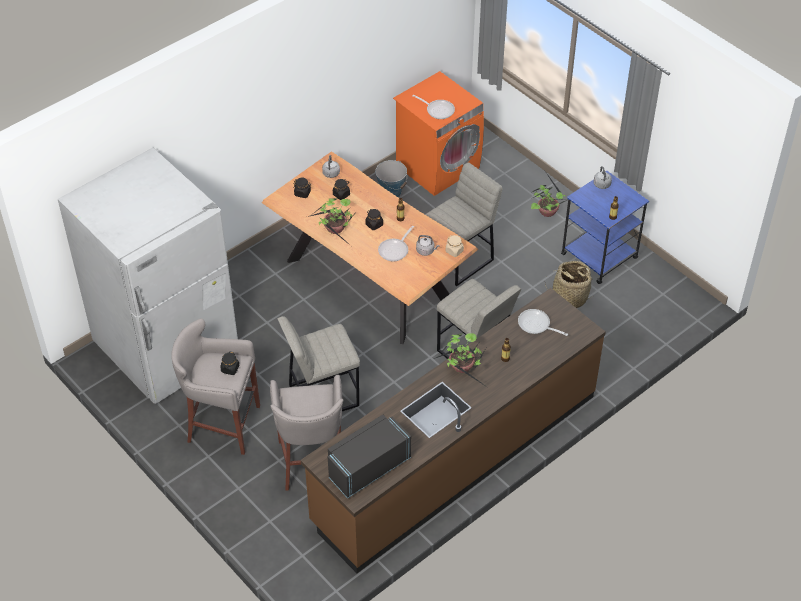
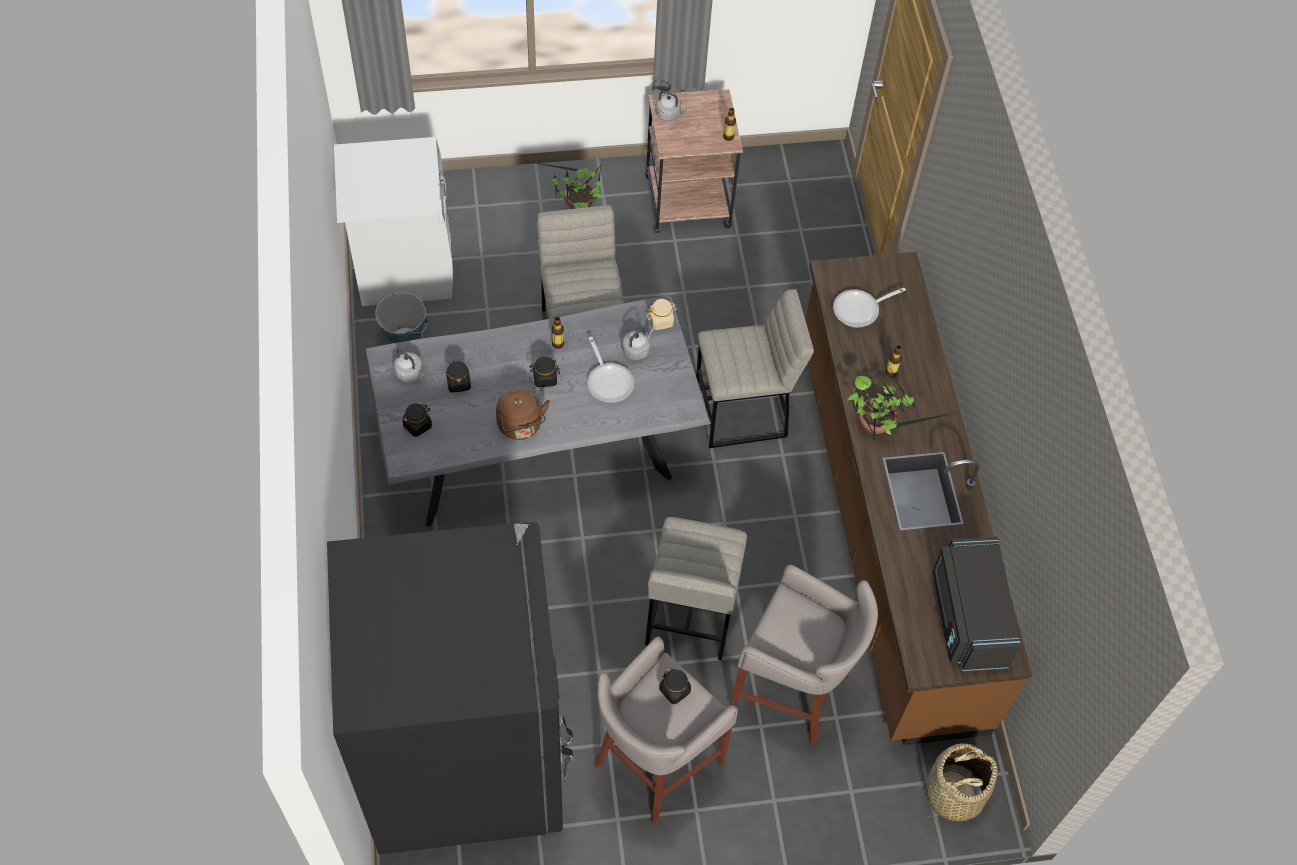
camera: 60 degrees left, 10 degrees up
(167, 346) = (465, 759): white fridge -> black fridge
(336, 231) = (521, 427): potted plant -> brown kettle
(369, 281) = (538, 452): brown dining table -> grey dining table
(437, 165) = (402, 263): orange washing machine -> white washing machine
(438, 110) = (406, 189): frying pan -> none
(569, 297) = (727, 267): basket -> basket (952, 793)
(600, 257) = (689, 200): blue cart -> brown cart

